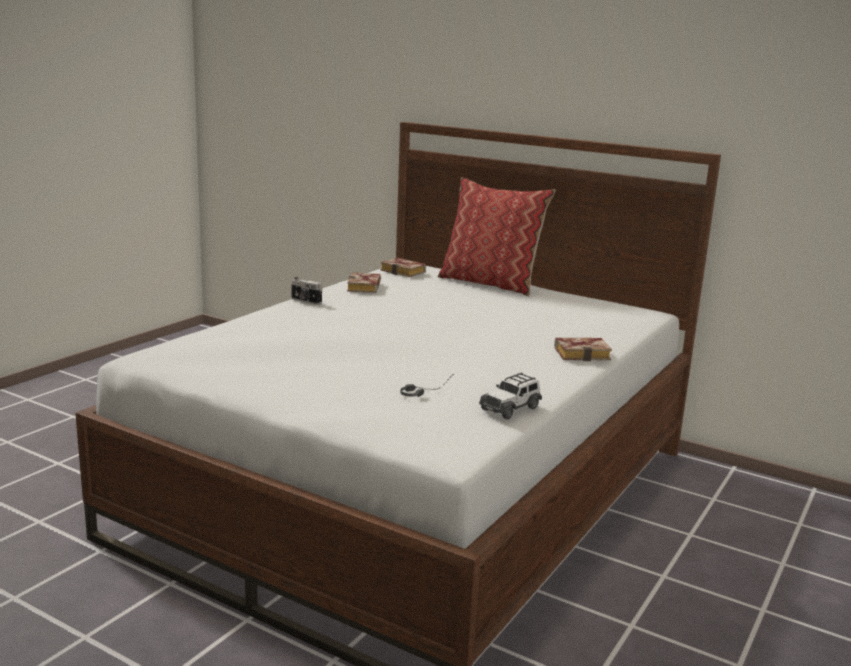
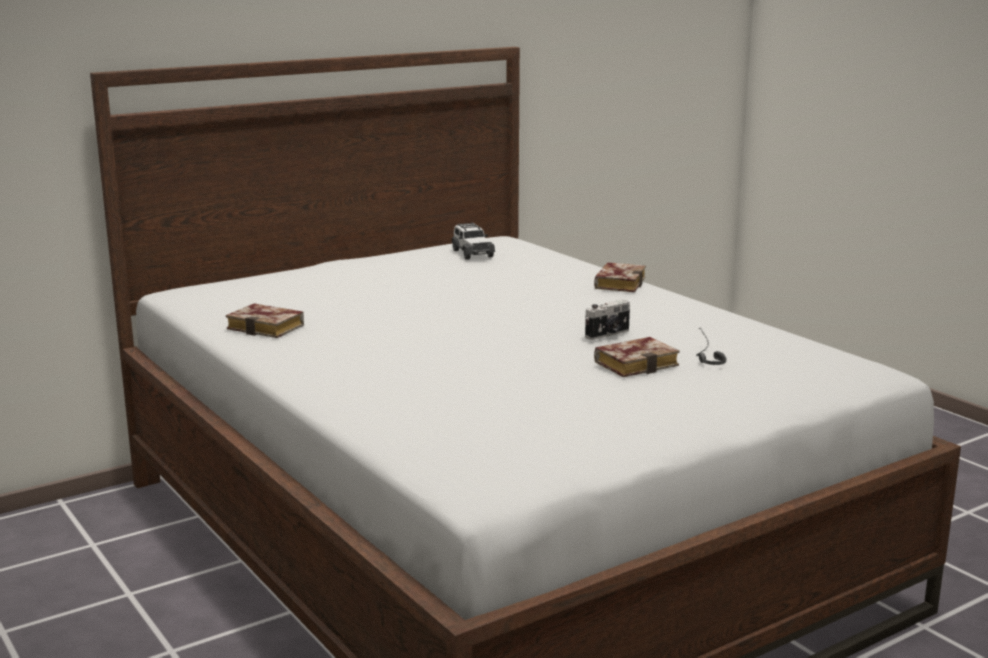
camera: 65 degrees left, 0 degrees up
(305, 301) = (298, 365): camera -> camera (608, 334)
(405, 272) = (216, 298): book -> book (637, 363)
(490, 283) = (323, 272): pillow -> none
(510, 408) = (767, 333): toy car -> toy car (472, 253)

